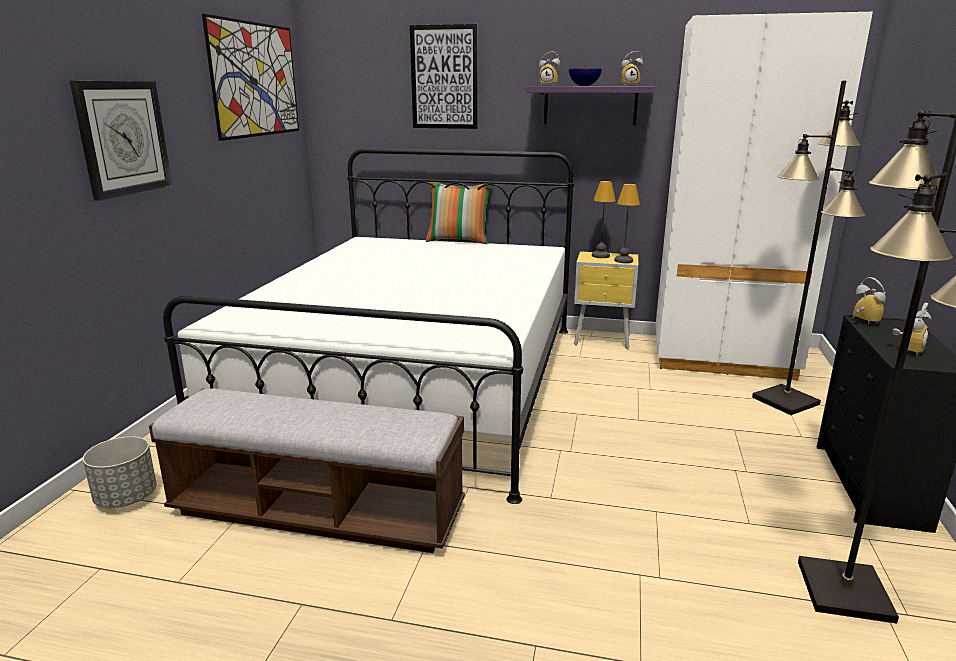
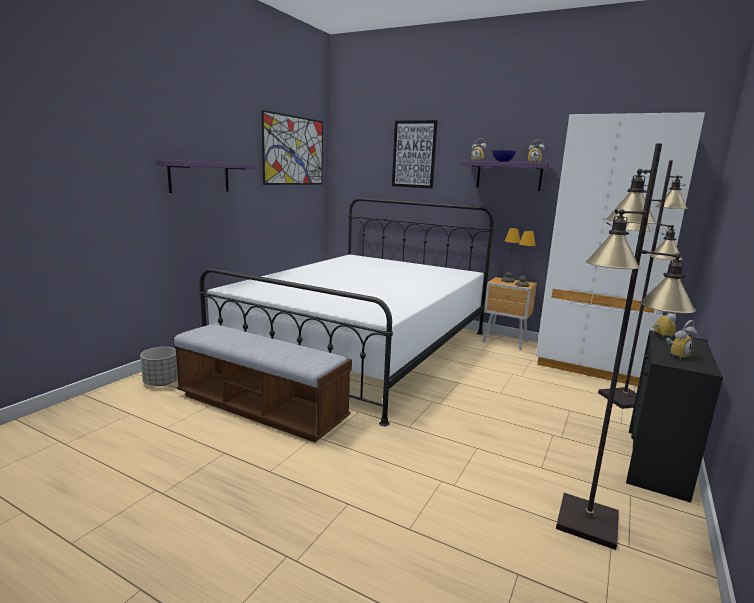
camera: 15 degrees right, 5 degrees down
(123, 138) = (199, 177): wall clock -> purple shelf
(458, 241) = (413, 262): pillow -> none
(603, 341) = (505, 342): yellow nightstand -> brown nightstand

